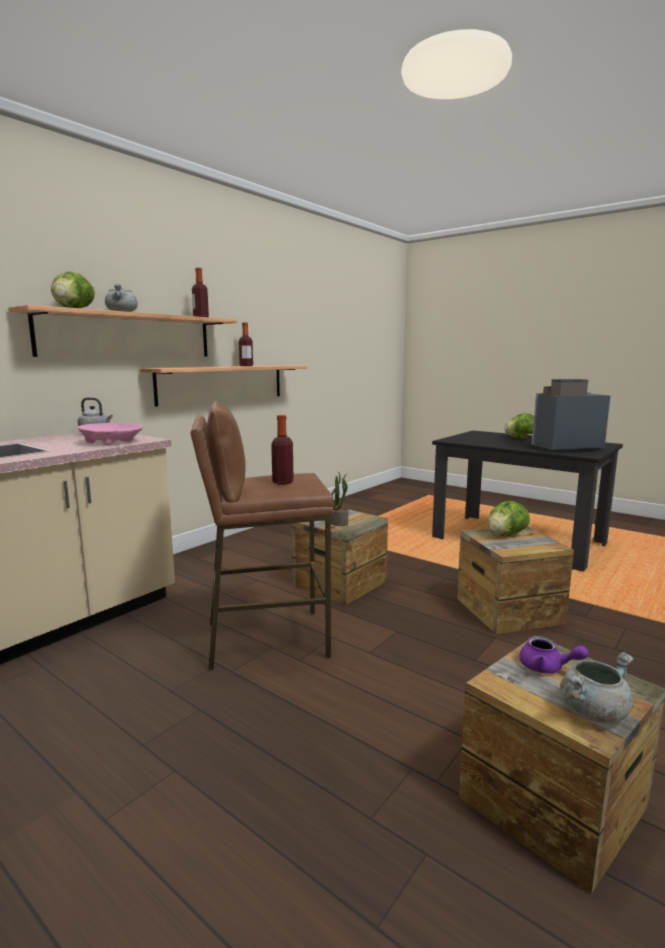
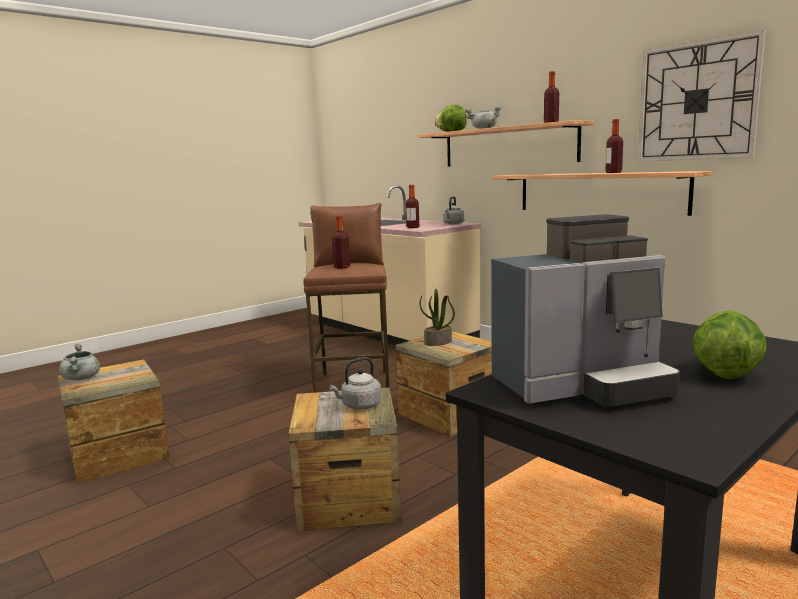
camera: 100 degrees right, 0 degrees up
(112, 442) = (412, 227): pink bowl -> bottle
(275, 317) = (697, 101): none -> wall clock
(505, 535) = (359, 406): lettuce -> grey kettle
(547, 668) = (125, 376): purple teapot -> none
(562, 448) = (582, 387): coffee machine -> coffee machine turned 75 degrees clockwise

